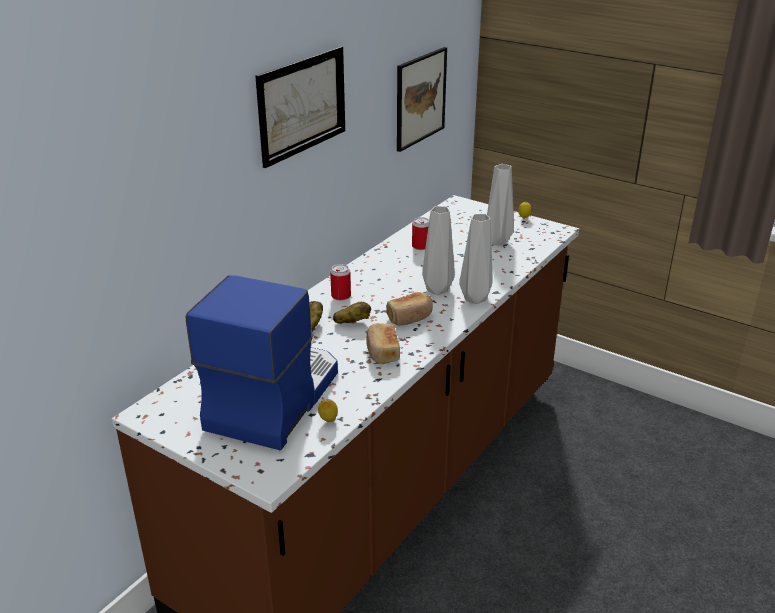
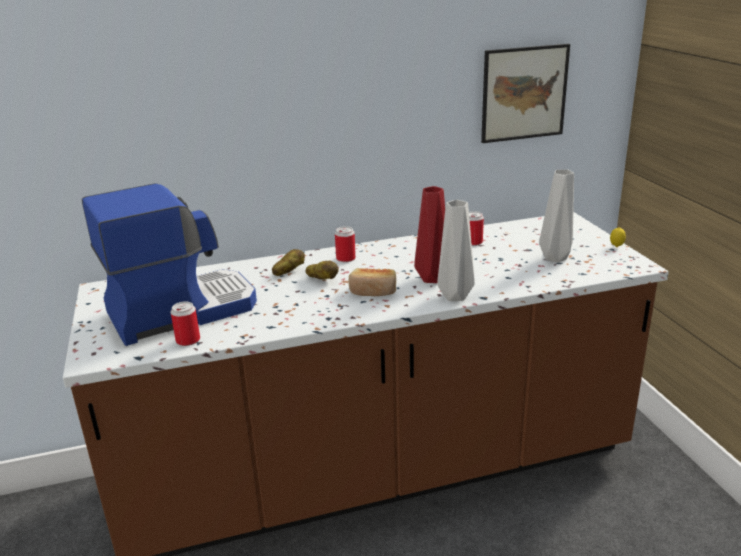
camera: 40 degrees right, 5 degrees down
(302, 105) = (334, 63): picture -> none
(328, 421) = (188, 340): lemon -> can
(382, 352) = (308, 308): bread -> none
(437, 289) = (433, 278): grey vase -> red vase

